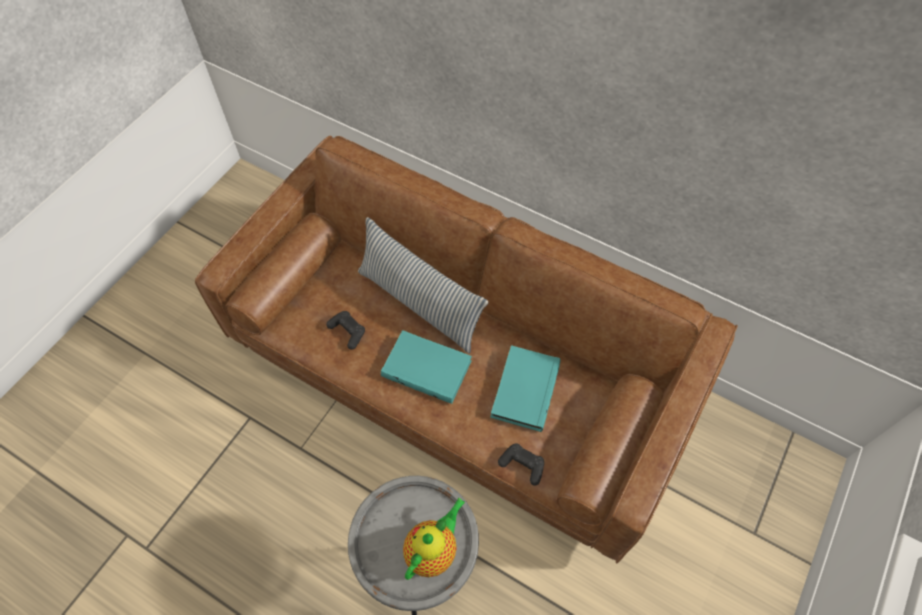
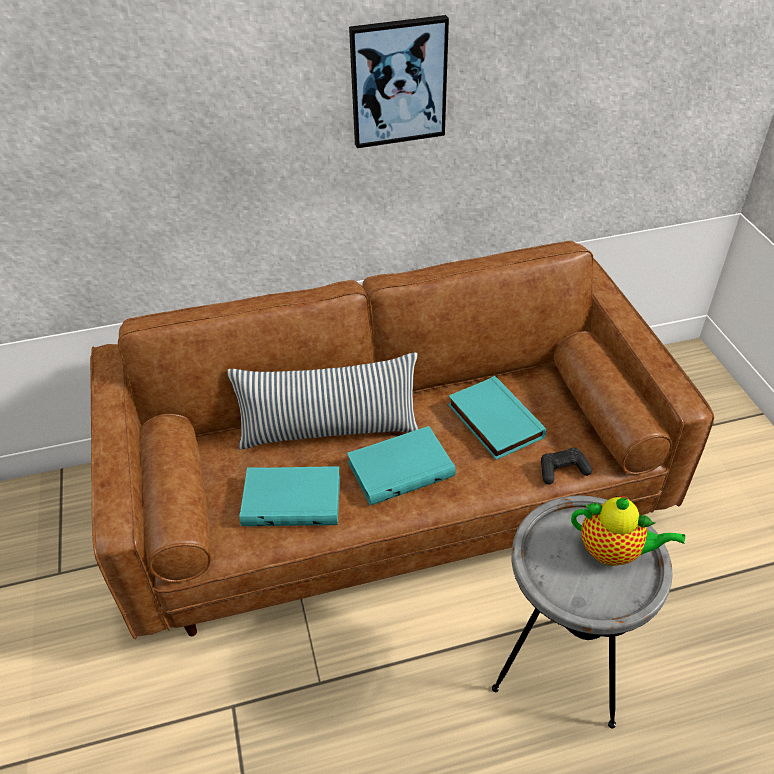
camera: 45 degrees left, 15 degrees down
(348, 331) = (293, 498): black game controller -> turquoise book
(433, 550) = (614, 552): teapot -> teapot turned 120 degrees clockwise
(593, 85) = (398, 82): none -> picture

